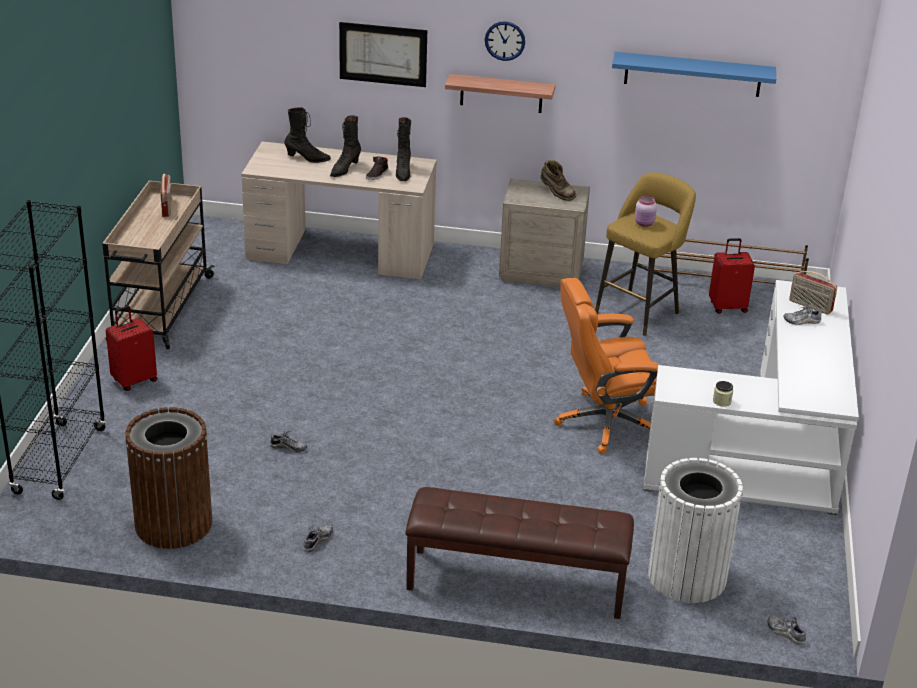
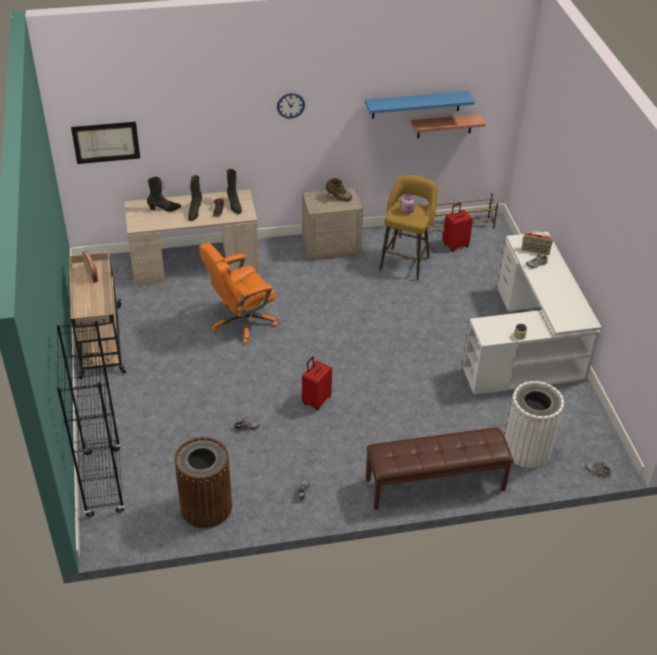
camera: 20 degrees left, 10 degrees up
(134, 380) = (116, 404): red suitcase -> red suitcase (316, 400)
(383, 54) = (206, 129): picture -> picture (106, 142)
(501, 93) = (290, 139): shelf -> shelf (444, 126)
(604, 423) = (427, 353): orange office chair -> orange office chair (241, 321)

